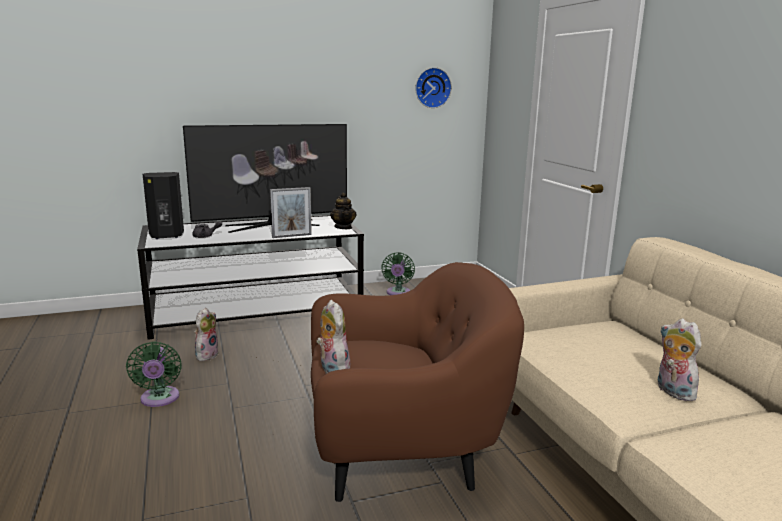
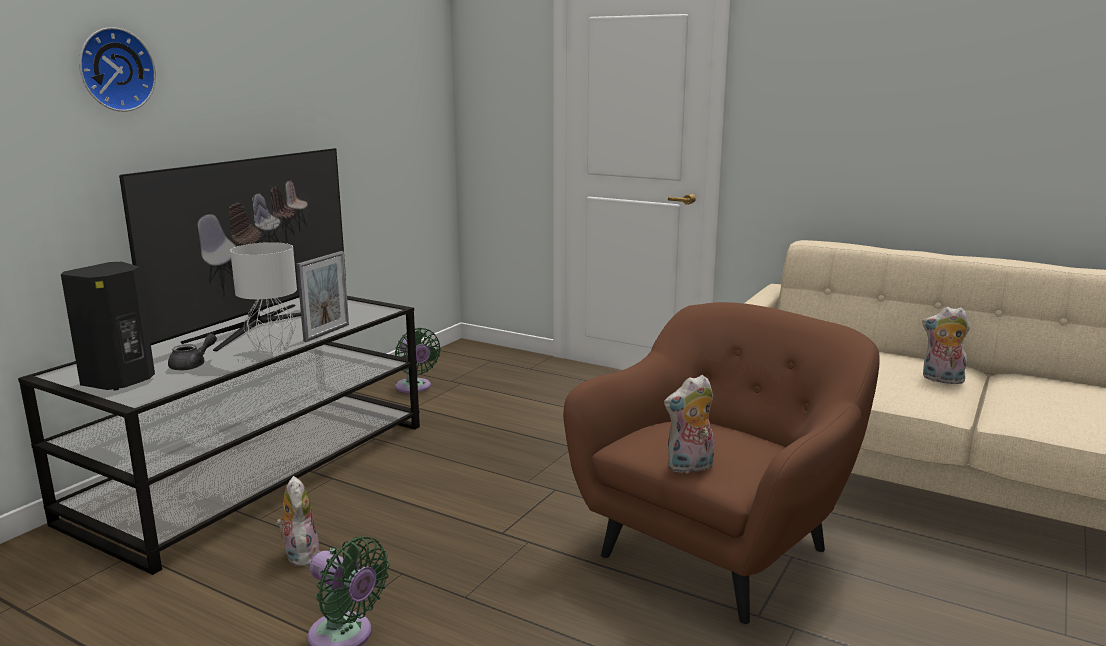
camera: 40 degrees left, 0 degrees up
(250, 237) = (271, 349): none -> grey table lamp
(332, 369) = (690, 467): plush toy -> plush toy turned 45 degrees counterclockwise
(343, 227) = (368, 306): teapot -> none
(432, 87) = (400, 87): wall clock -> wall clock (114, 70)

